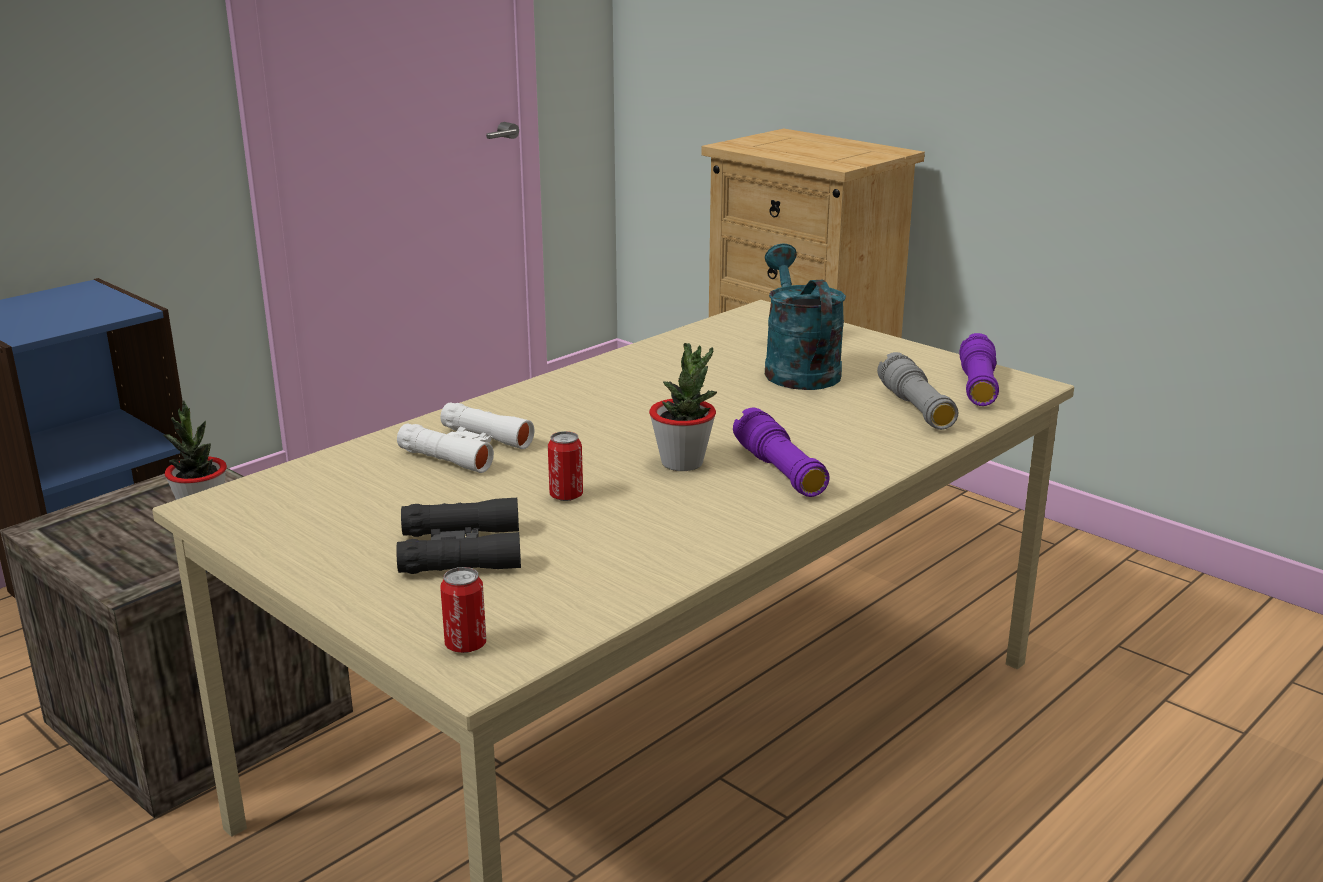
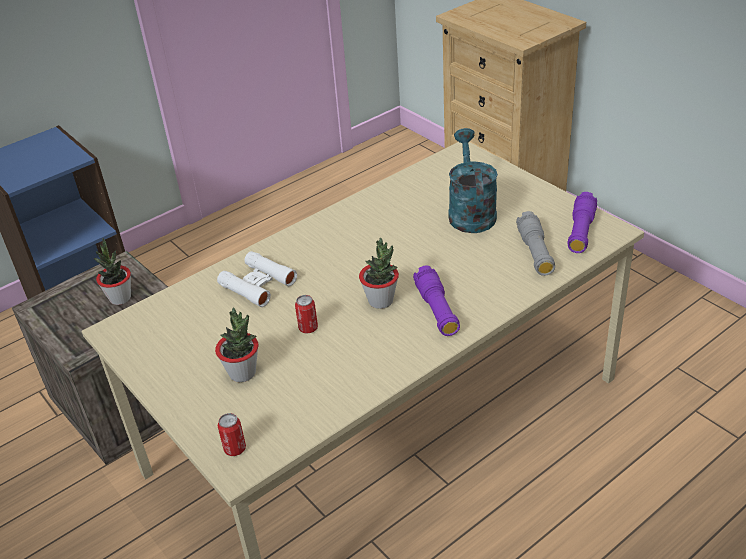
camera: 10 degrees right, 15 degrees up
(461, 550) = (242, 373): black binoculars -> potted plant

